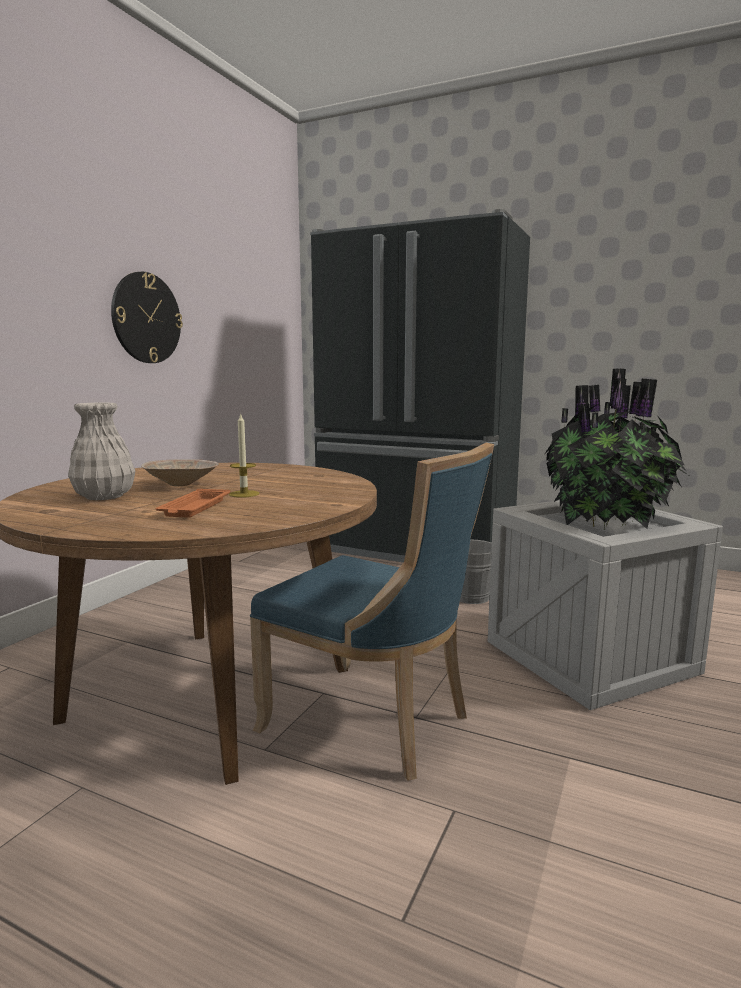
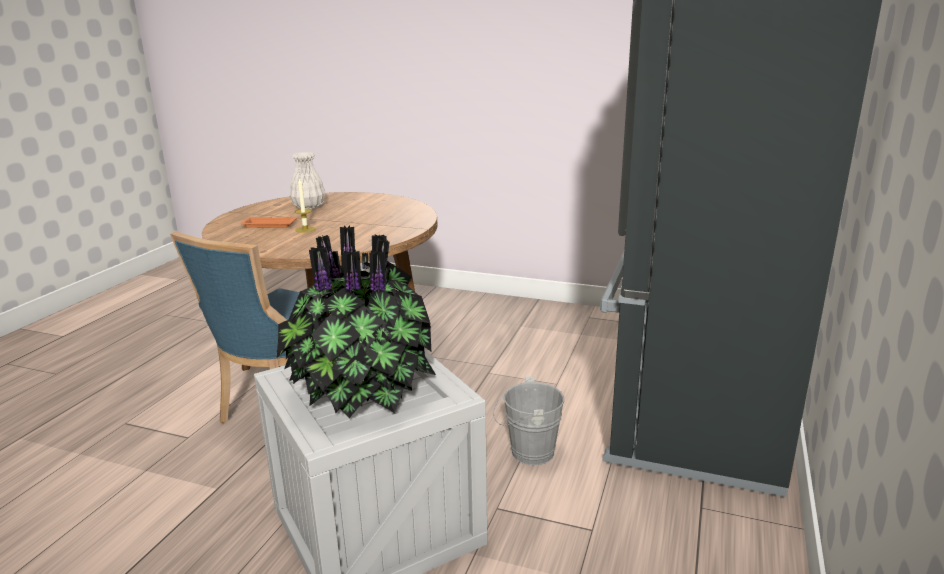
camera: 85 degrees right, 10 degrees up
(146, 318) = (533, 75): wall clock -> none
(182, 484) = (341, 214): beige bowl -> none

